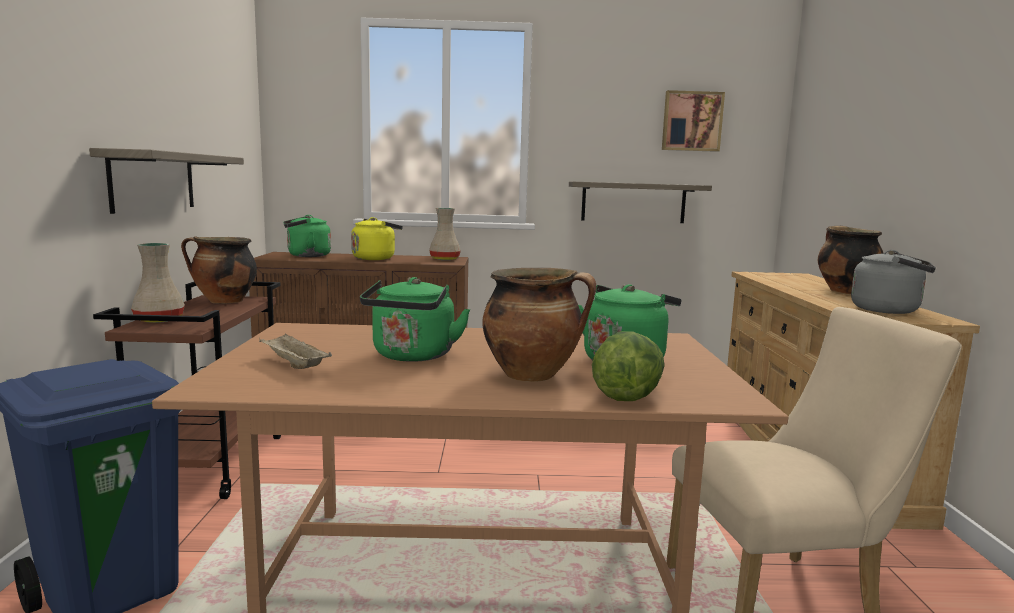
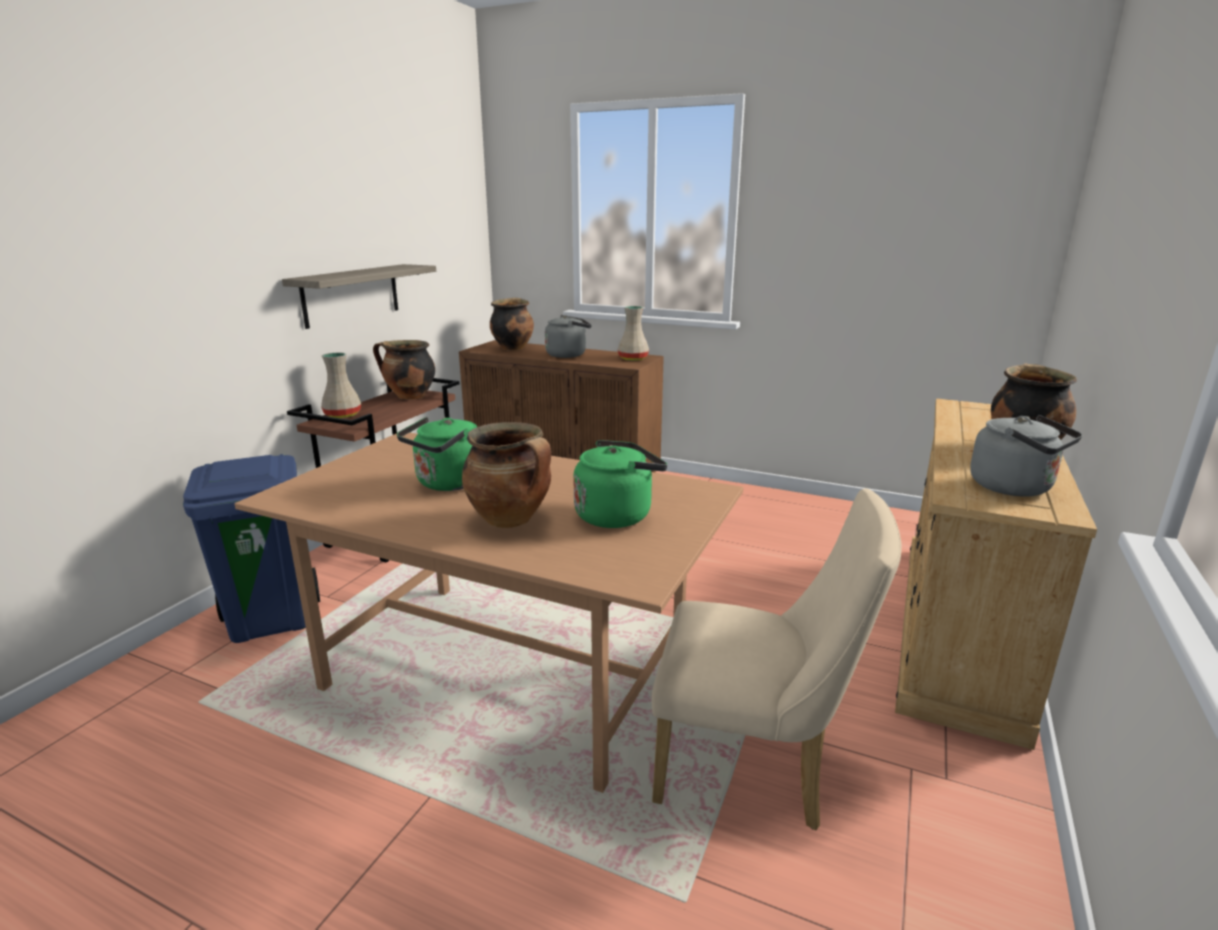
camera: 25 degrees right, 10 degrees up
(293, 365) = (355, 481): beige tray -> none
(306, 256) = (512, 348): green kettle -> cooking pot
(376, 258) = (568, 355): yellow kettle -> grey kettle
(627, 395) = (554, 555): lettuce -> none
(633, 202) = (853, 302): shelf -> none
(691, 121) = (935, 203): picture -> none

